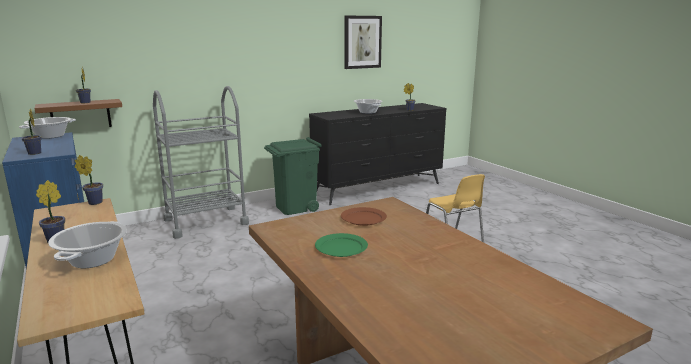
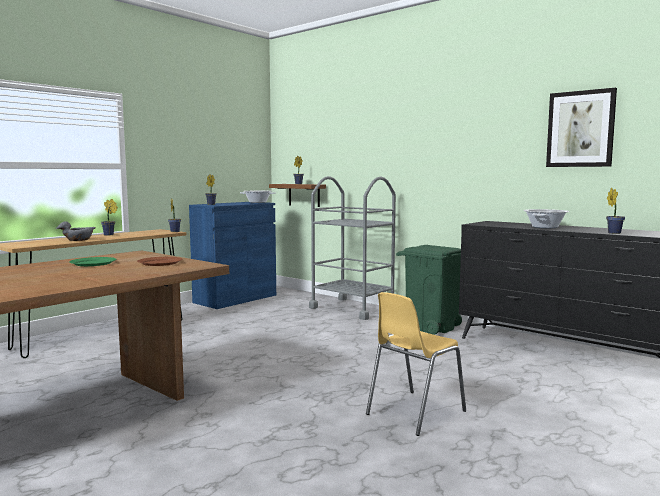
camera: 70 degrees right, 10 degrees down
(92, 260) = (78, 239): cooking pot -> grey bowl

